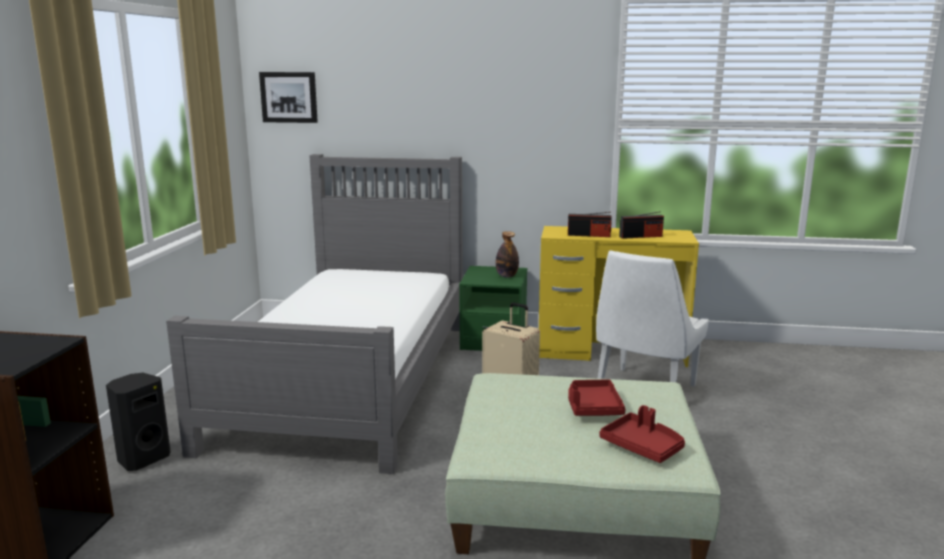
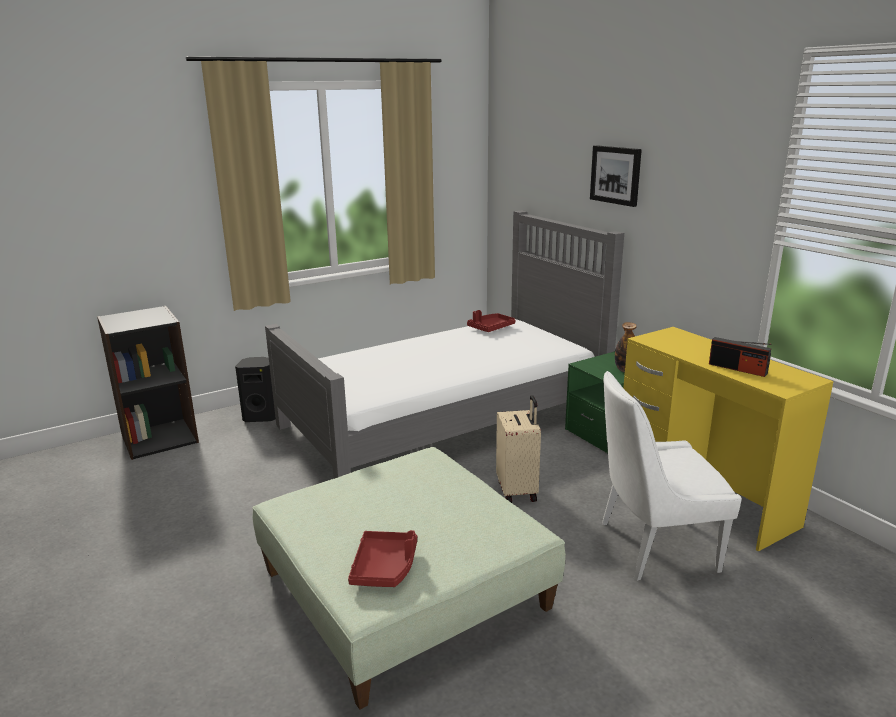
camera: 50 degrees right, 5 degrees up
(289, 97) = (512, 155): picture -> picture (616, 175)
(589, 235) = (683, 350): radio -> none
(593, 407) = (428, 515): red tray -> red tray (490, 328)

